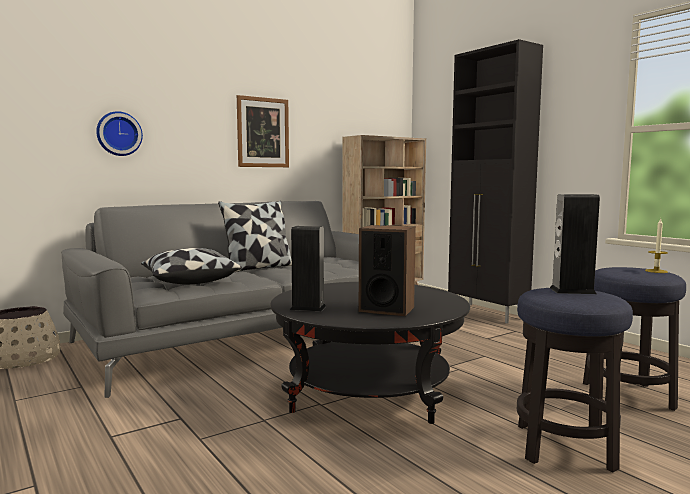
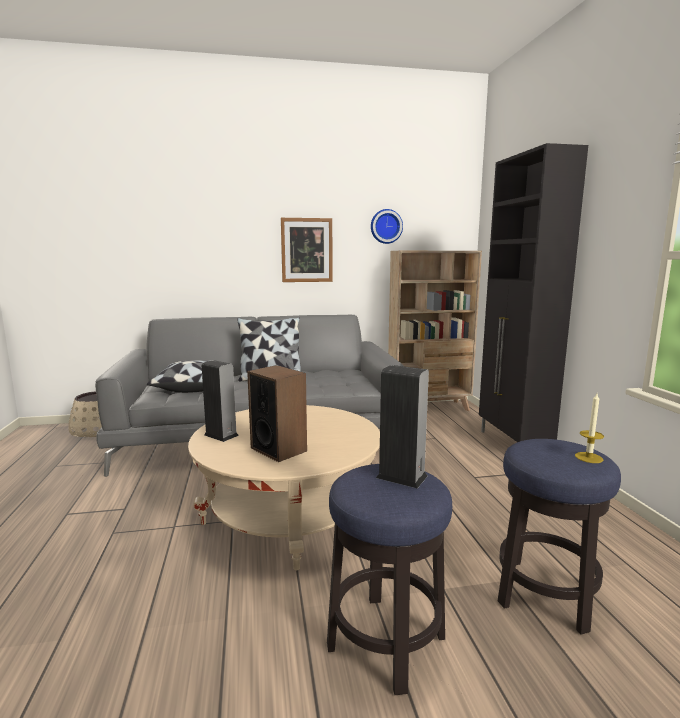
camera: 25 degrees right, 5 degrees up
(118, 134) = (176, 257): wall clock -> wall clock (386, 226)
(368, 389) = (289, 514): black coffee table -> beige coffee table

